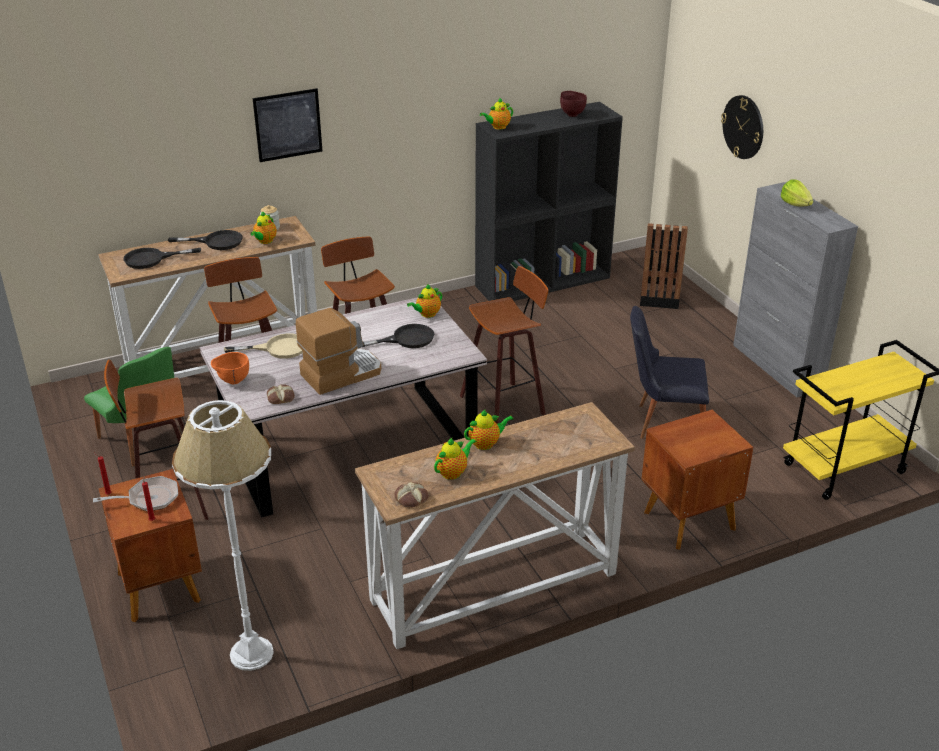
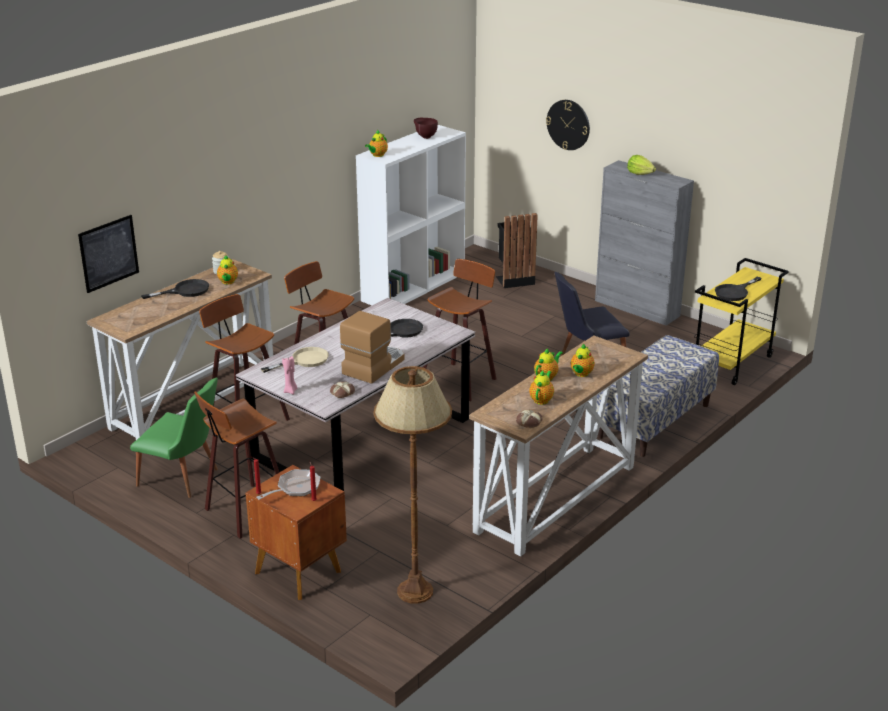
camera: 25 degrees left, 5 degrees down
(152, 259) = (142, 314): black frying pan -> black frying pan (735, 292)
(232, 381) = (290, 391): orange bowl -> pink candle
(251, 653) = (414, 591): white floor lamp -> brown floor lamp
(288, 125) = (225, 177): picture -> picture (108, 253)
(427, 314) = (399, 312): teapot -> teapot (581, 374)
(543, 281) = (413, 286): black bookcase -> white bookcase
(687, 520) = (654, 421): brown nightstand -> bench

